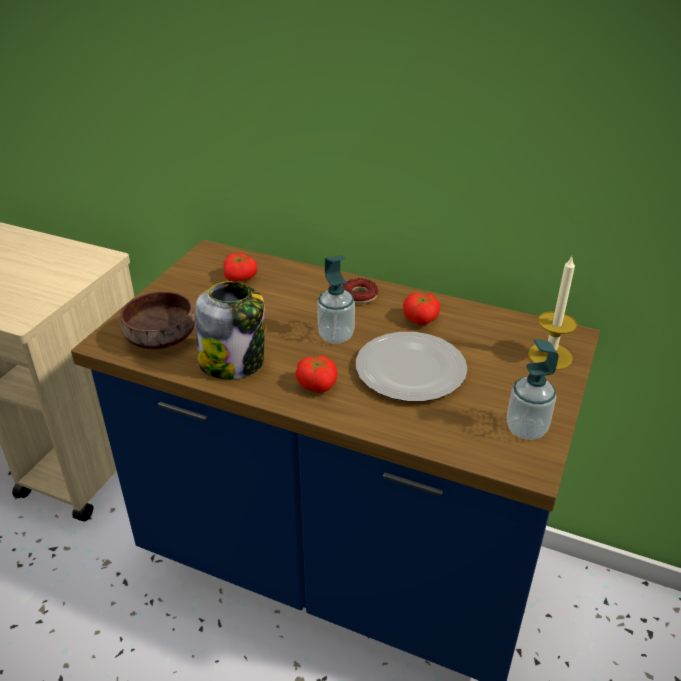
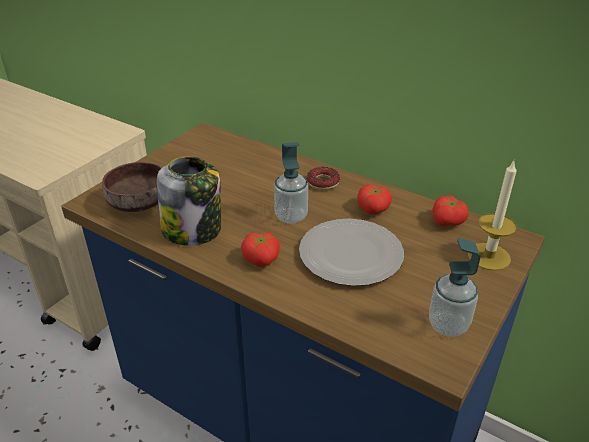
camera: 10 degrees right, 0 degrees up
(241, 277) = (223, 157): tomato -> tomato (448, 221)

